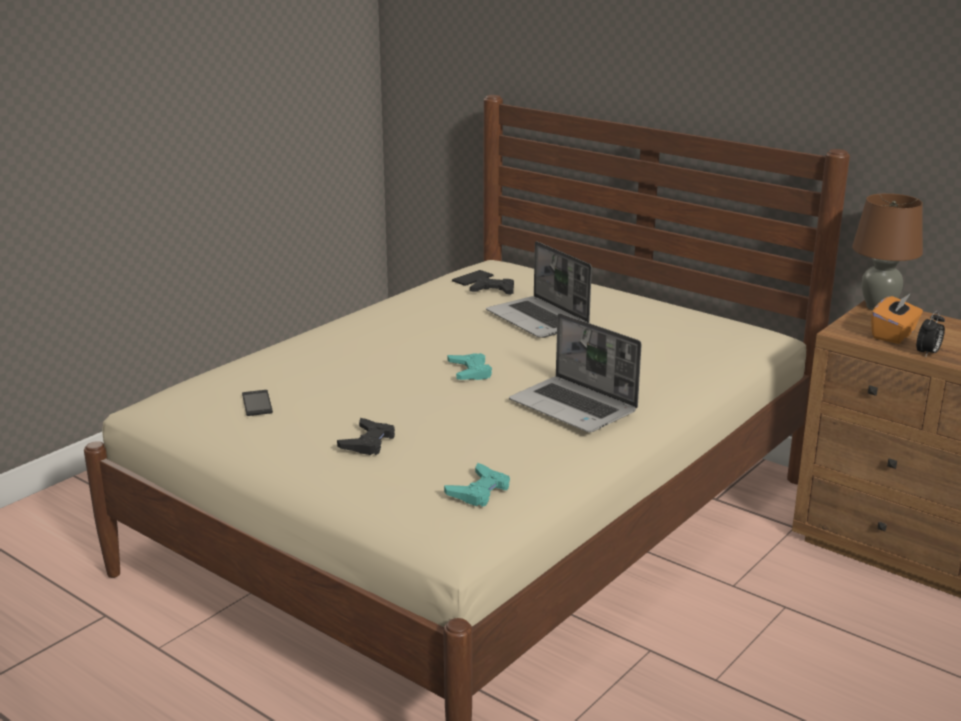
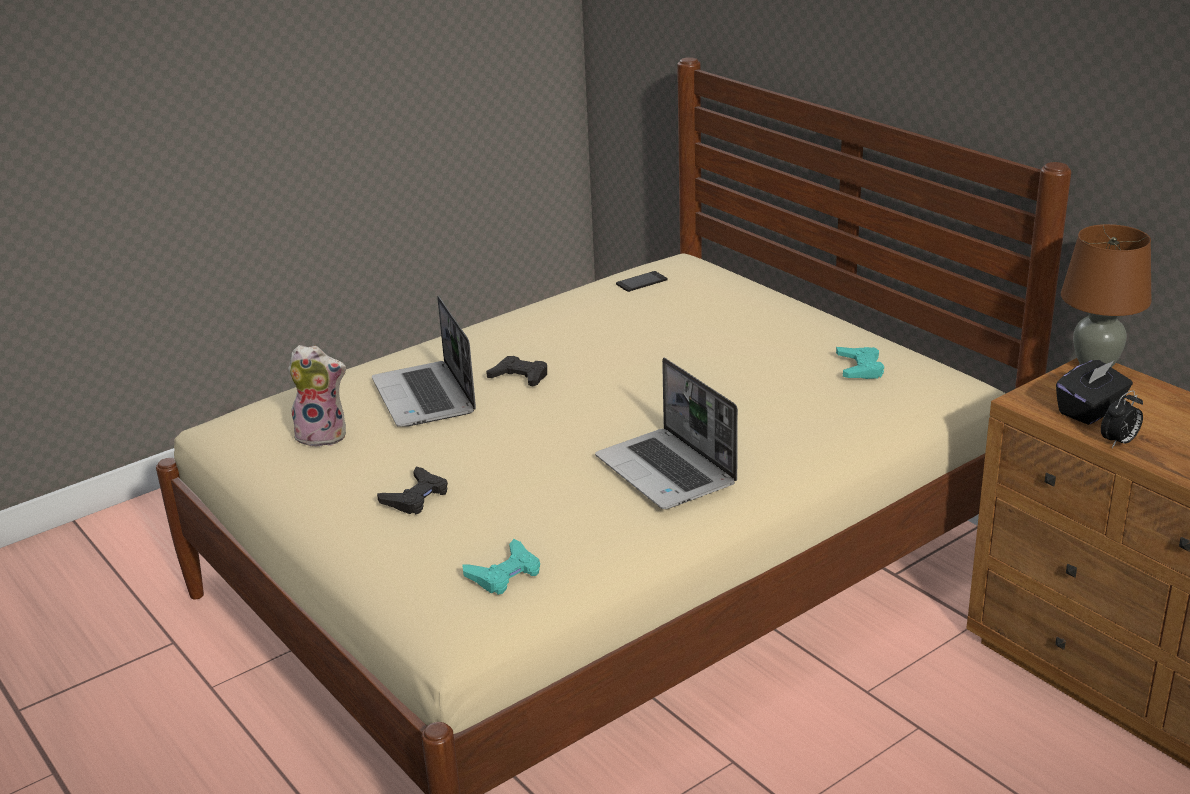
camera: 15 degrees right, 5 degrees up
(257, 403) = (324, 435): phone -> plush toy
(470, 371) = (573, 412): turquoise game controller -> turquoise game controller (860, 368)
(493, 291) = (656, 302): black game controller -> black game controller (519, 377)
(539, 319) = (688, 346): laptop -> laptop (426, 397)
(894, 335) = (1091, 410): orange tissue box -> black tissue box

